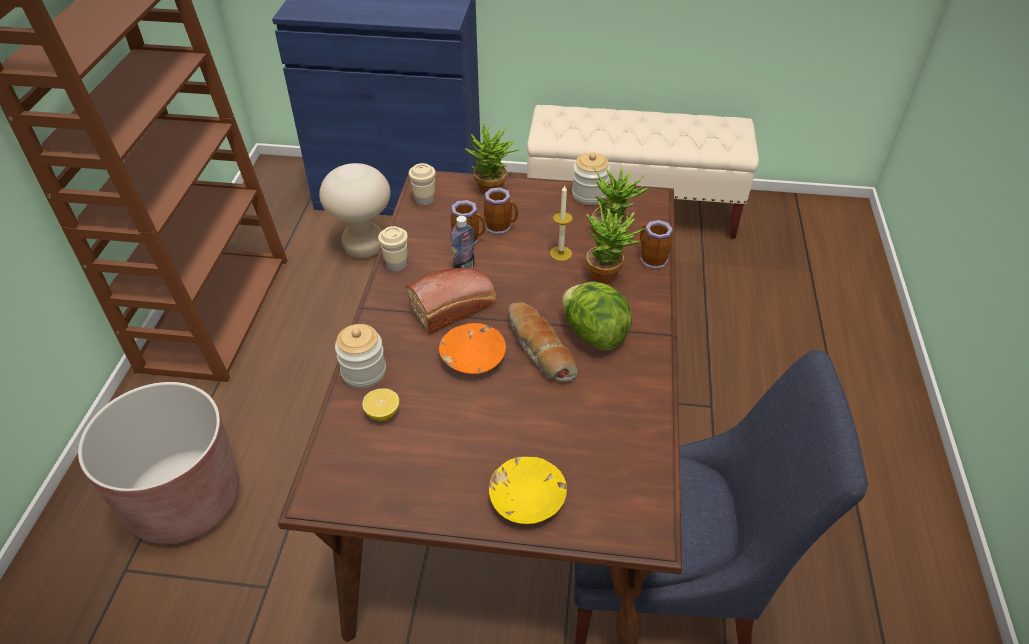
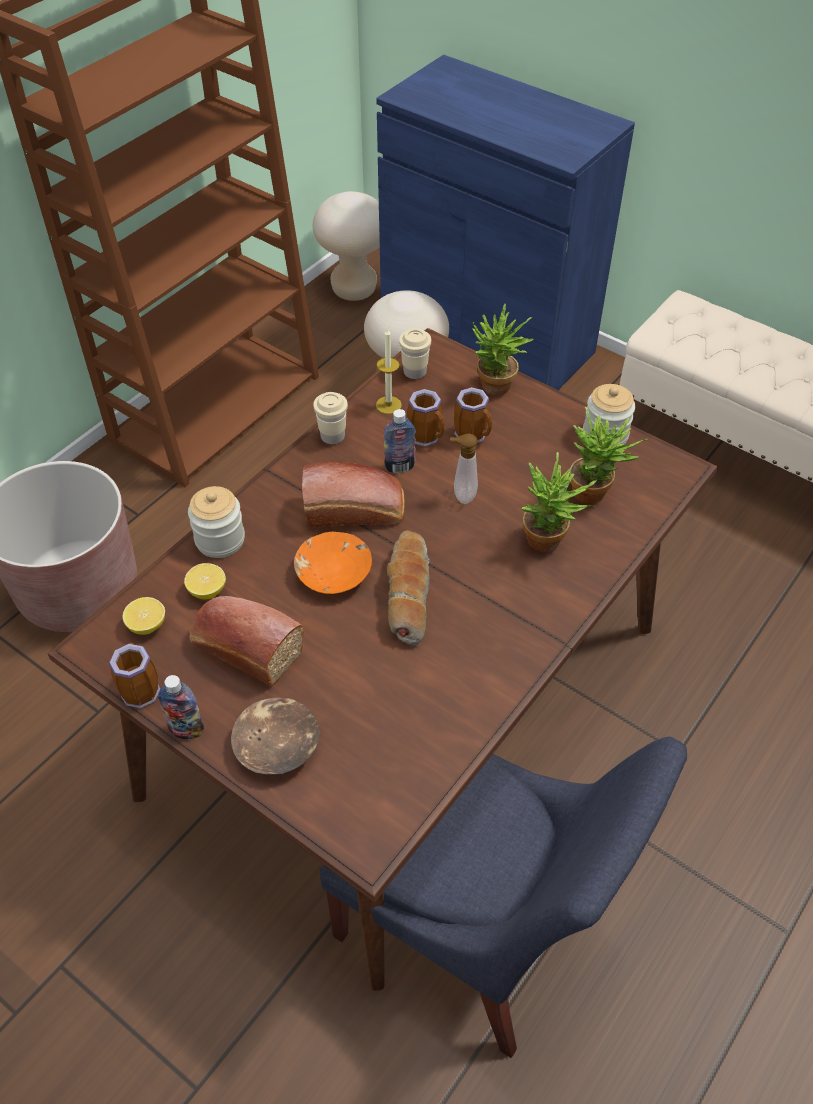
camera: 30 degrees right, 5 degrees up
(274, 191) = (354, 290): none -> beige stool
(352, 460) = (147, 625): none -> lemon
(446, 441) = (244, 648): none -> bread
(447, 523) = (186, 730): none -> bottle
(524, 268) = (462, 495): none -> soap dispenser
(527, 498) = (278, 745): yellow bowl -> brown bowl
(560, 253) = (516, 494): candle -> candle (388, 405)
(593, 333) = (479, 603): lettuce -> none
(650, 260) = (614, 544): mug -> mug (139, 689)

